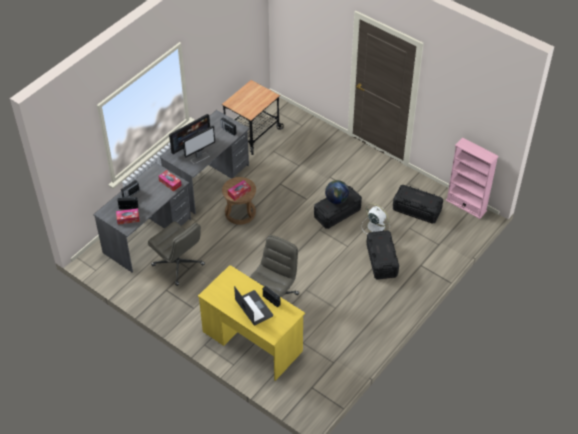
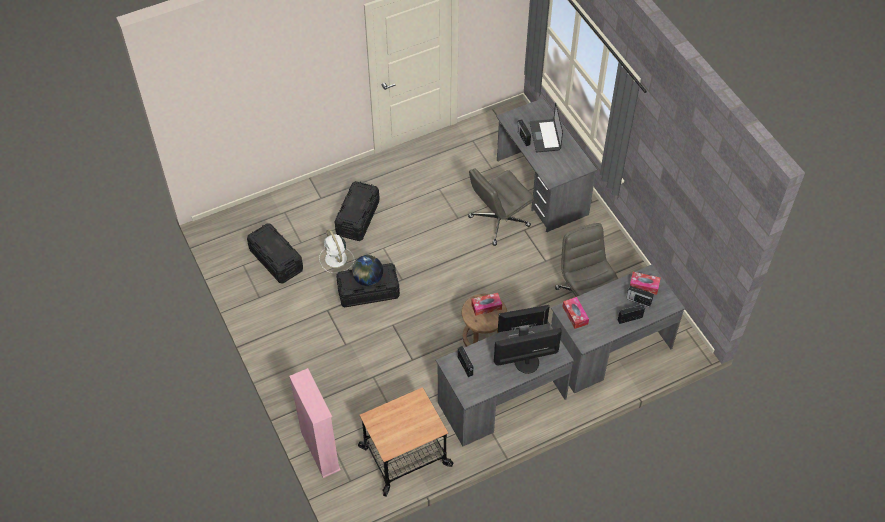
camera: 155 degrees left, 5 degrees up
(252, 341) = (541, 187): yellow desk -> grey desk
(466, 205) = (217, 244): pink bookcase -> pink bookcase (320, 451)

